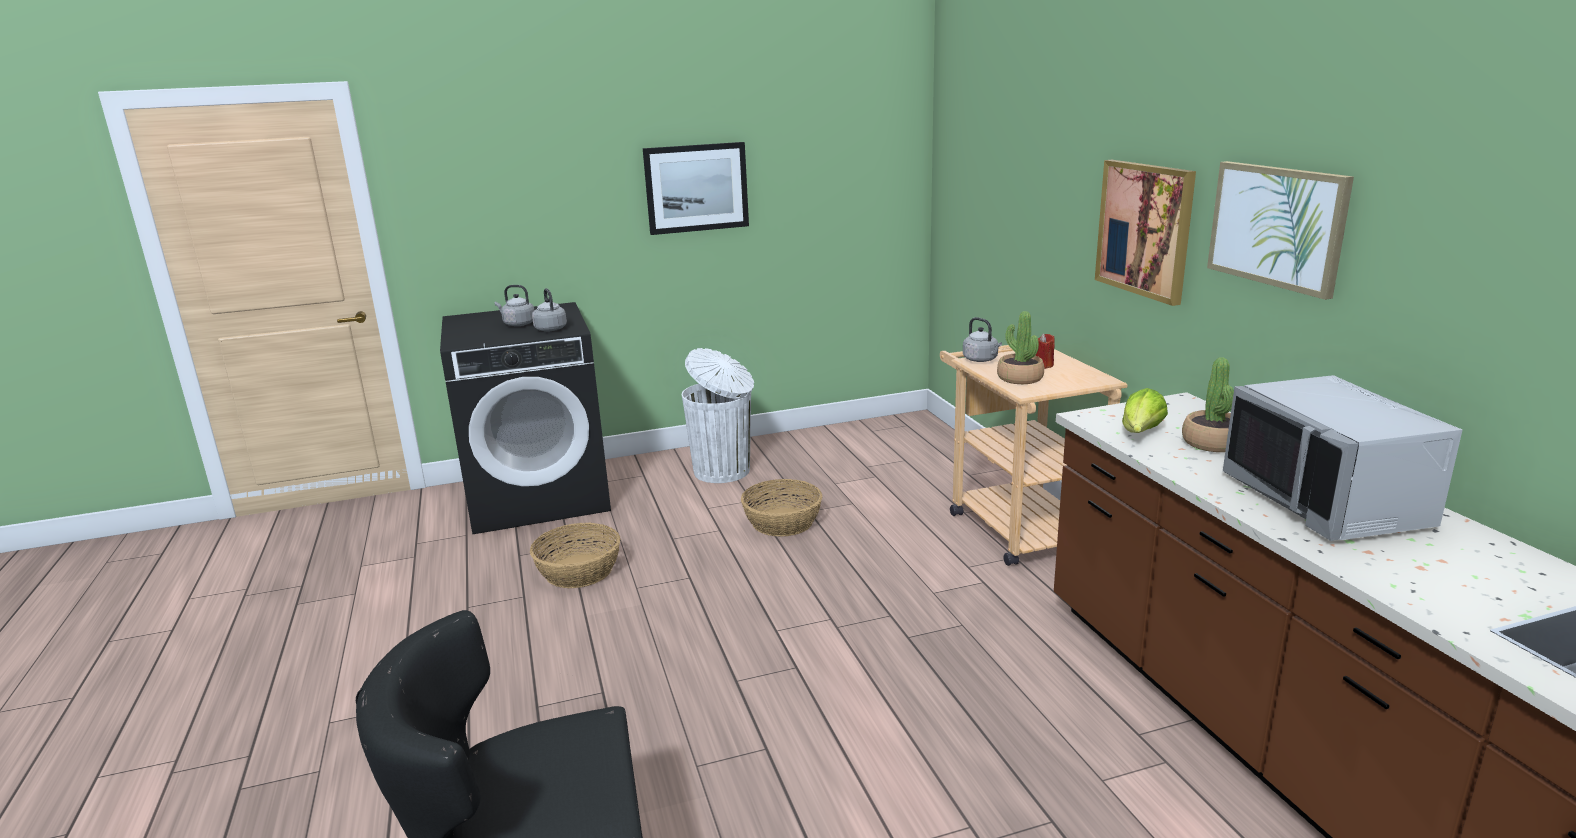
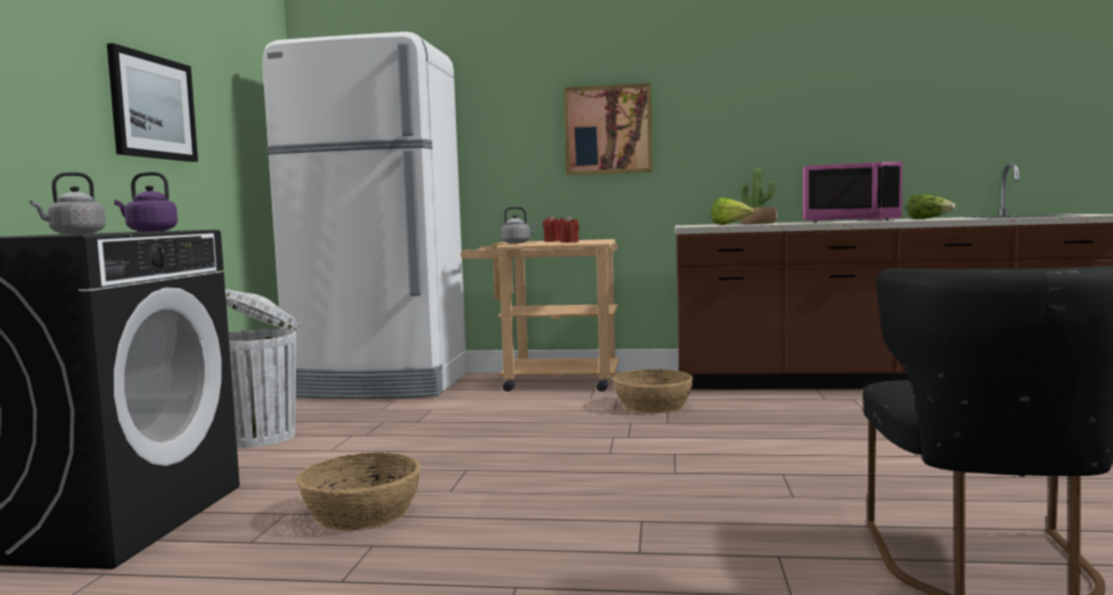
camera: 65 degrees left, 15 degrees down
(550, 328) = (149, 231): grey kettle -> purple kettle
(783, 522) = (421, 430): basket -> basket (653, 405)
(913, 453) = (380, 385): none -> white fridge
(1019, 378) = (569, 242): potted plant -> red candle
(1277, 226) = (723, 105): picture -> none
(1326, 501) = (850, 221): grey microwave -> pink microwave
(1421, 568) = (929, 219): none -> lettuce

